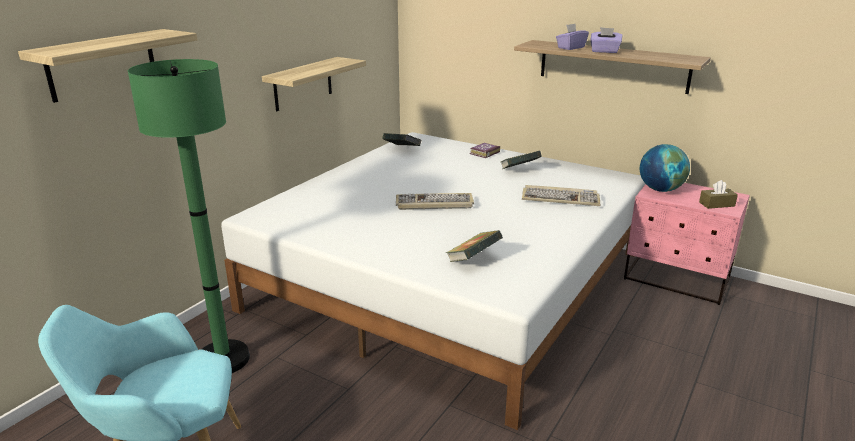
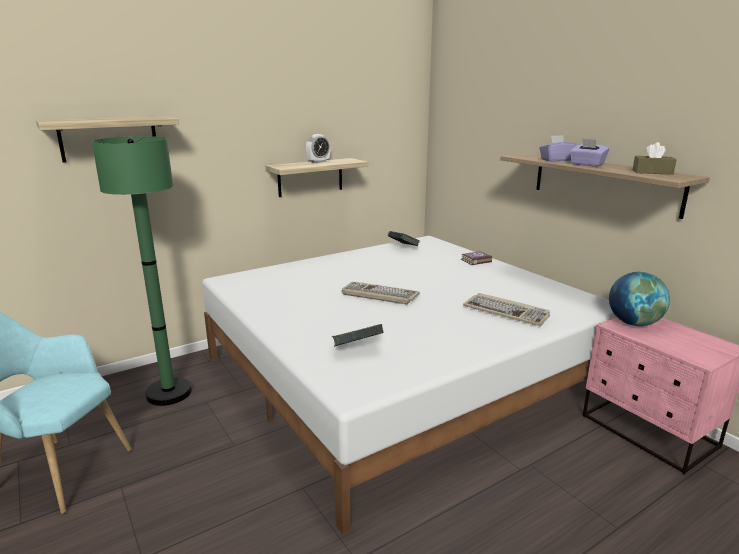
camera: 25 degrees right, 5 degrees down
(314, 65) = (318, 162): none -> alarm clock
(519, 170) = (493, 280): book -> none
(716, 204) = (692, 351): brown tissue box -> brown tissue box (652, 172)

